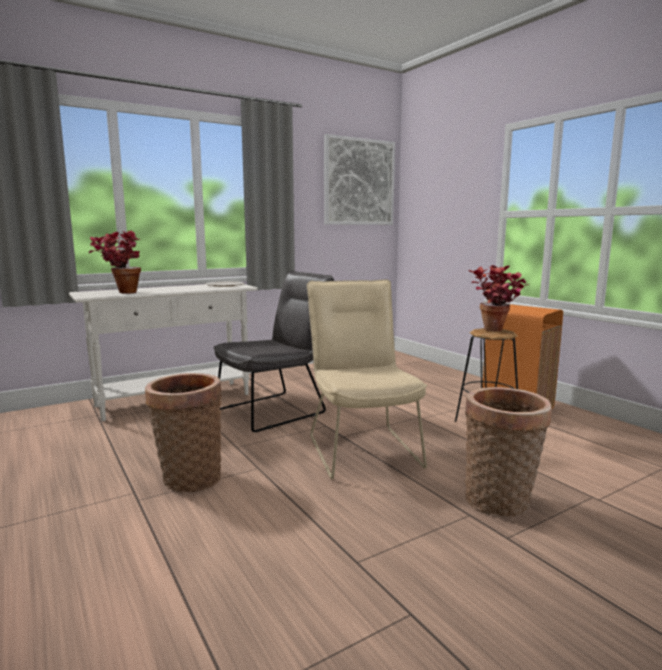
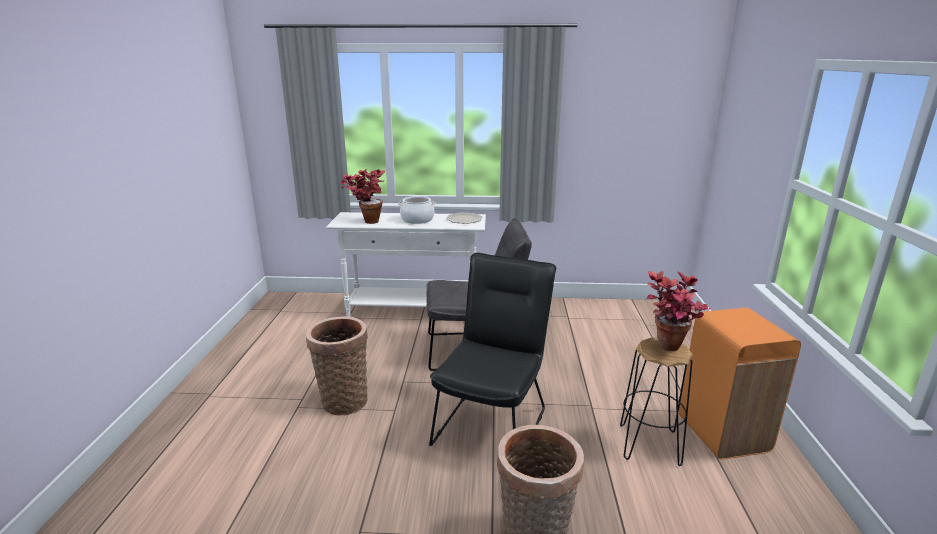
camera: 35 degrees right, 10 degrees up
(178, 288) = (417, 220): none -> cooking pot
(359, 182) = (655, 105): picture -> none
(361, 447) = (493, 422): beige chair -> black chair

